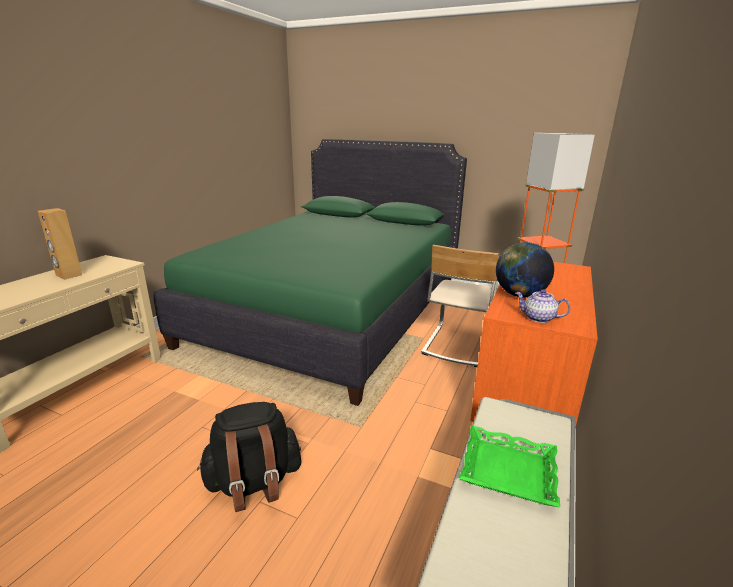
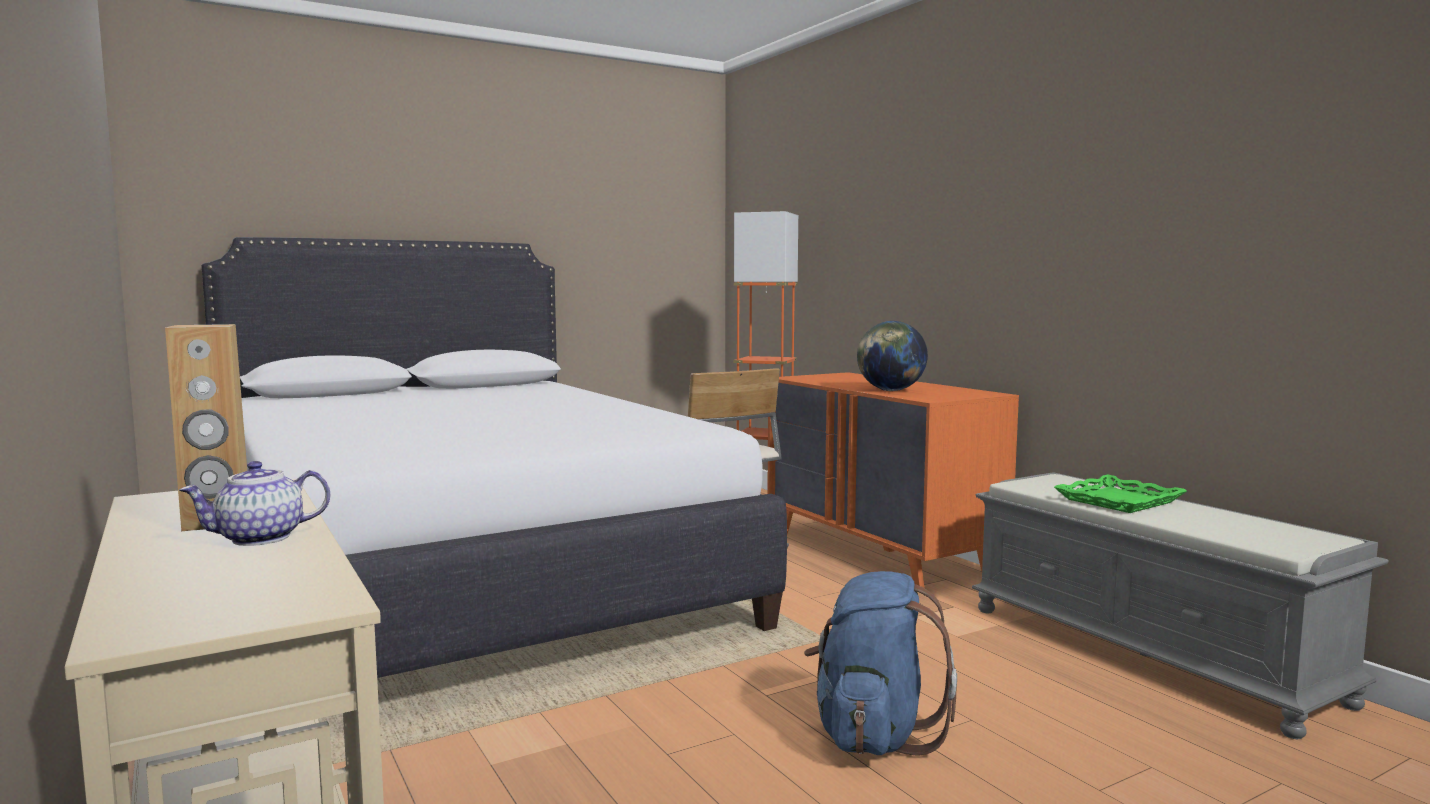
camera: 55 degrees left, 15 degrees down
(254, 483) = (873, 735): black backpack -> blue backpack
(332, 312) = (462, 578): green bed -> white bed
(538, 318) = (956, 395): teapot -> teapot (259, 538)

